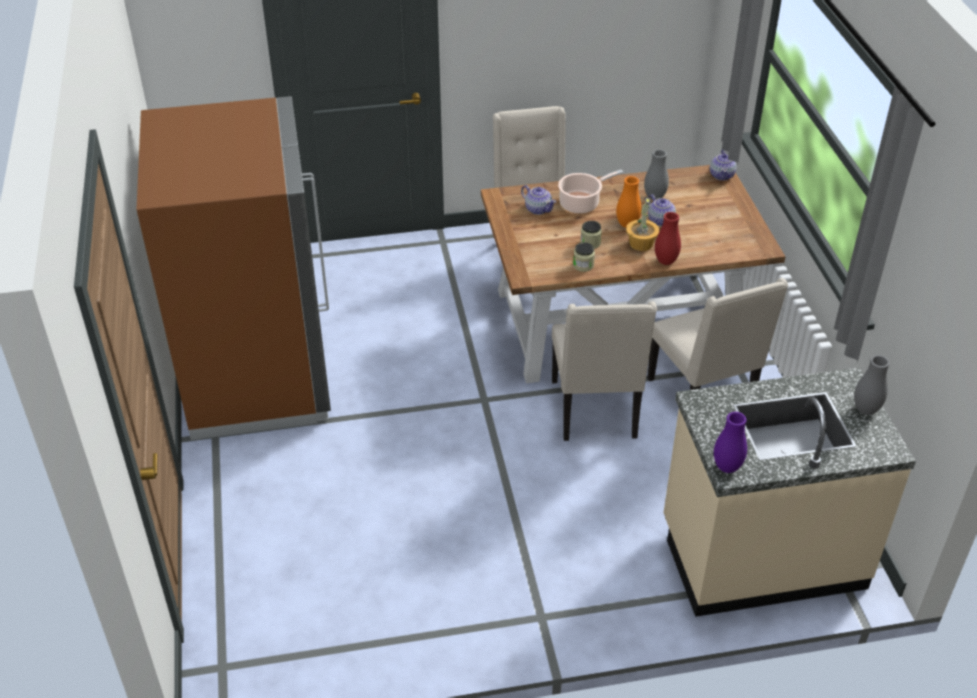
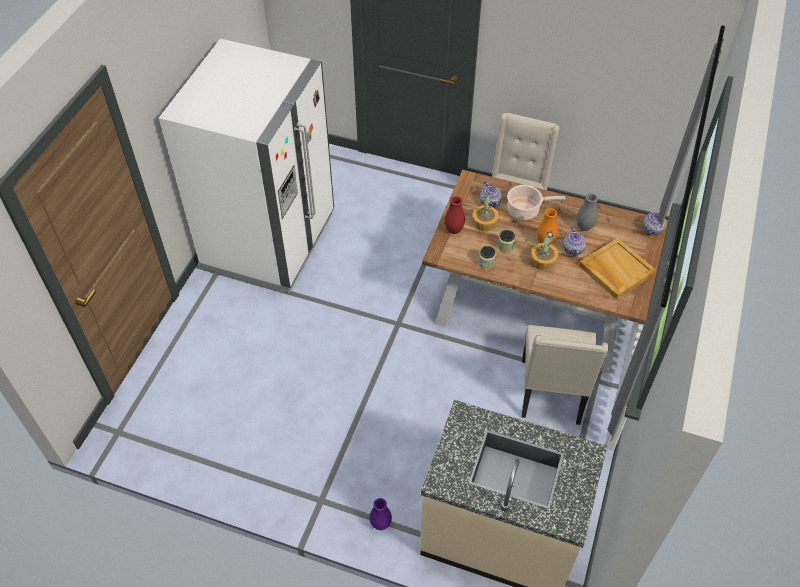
camera: 30 degrees right, 10 degrees up
(258, 376) = (270, 241): brown fridge -> white fridge
(550, 231) = (484, 224): none -> potted plant
(596, 411) = (467, 367): beige chair -> none
(665, 261) = (549, 285): red vase -> red vase (454, 230)
(718, 223) = (615, 270): none -> beige tray
(727, 467) = (441, 477): purple vase -> purple vase (380, 524)
(865, 410) = (581, 483): grey vase -> none

